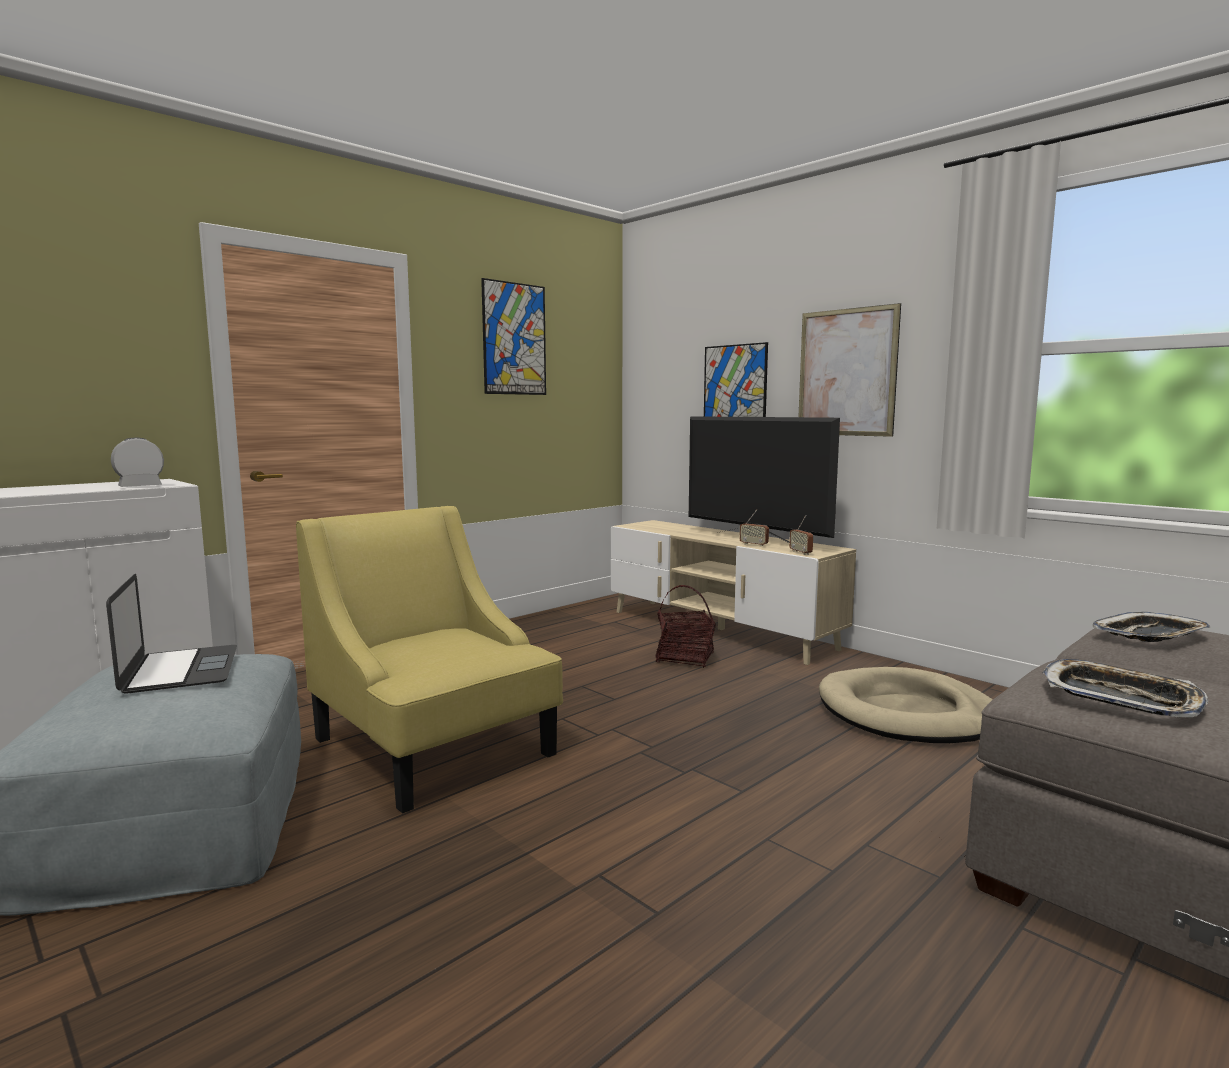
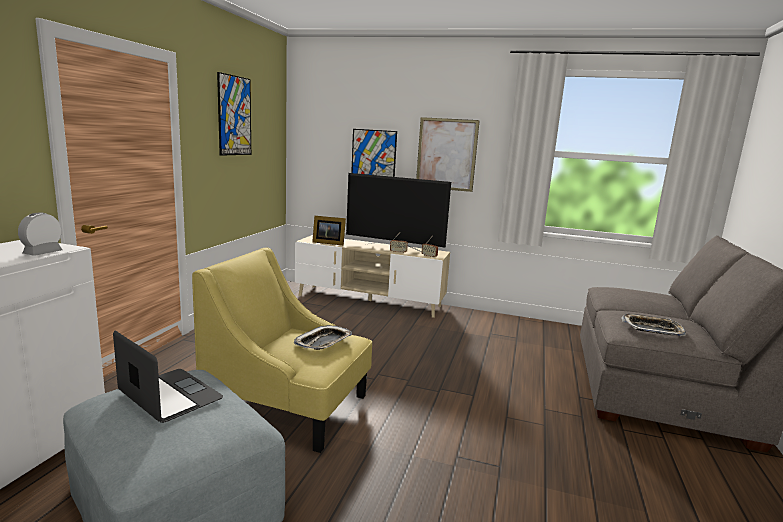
camera: 30 degrees left, 5 degrees up
(657, 529) = (328, 243): none -> picture frame
(685, 658) = (370, 322): basket -> none
(908, 713) = (501, 338): beige dog bed -> none
(1150, 635) = (621, 294): tray -> tray (324, 342)

